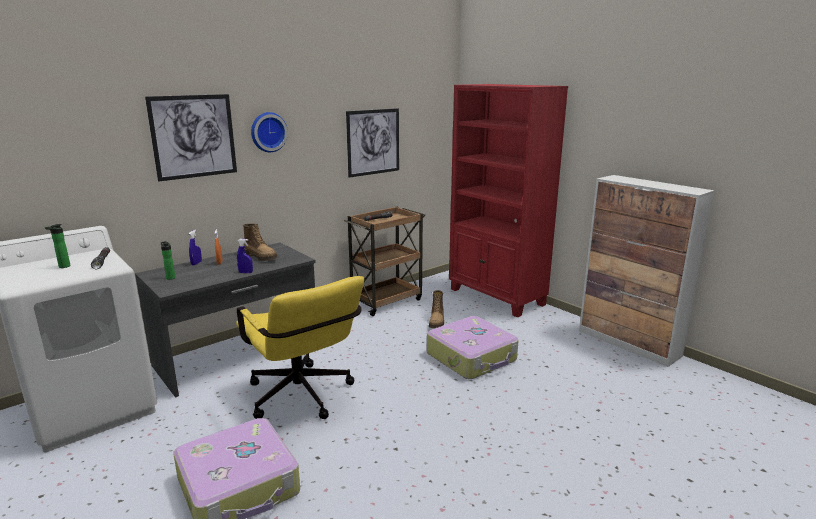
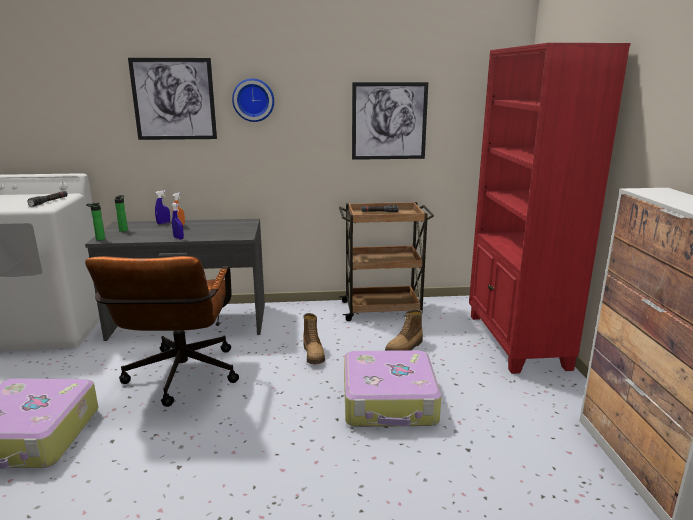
camera: 35 degrees right, 0 degrees up
(62, 267) = (21, 201): bottle -> bottle (99, 239)
(261, 257) = (218, 228): boot -> boot (314, 354)
(303, 398) = (180, 379): yellow office chair -> brown office chair

